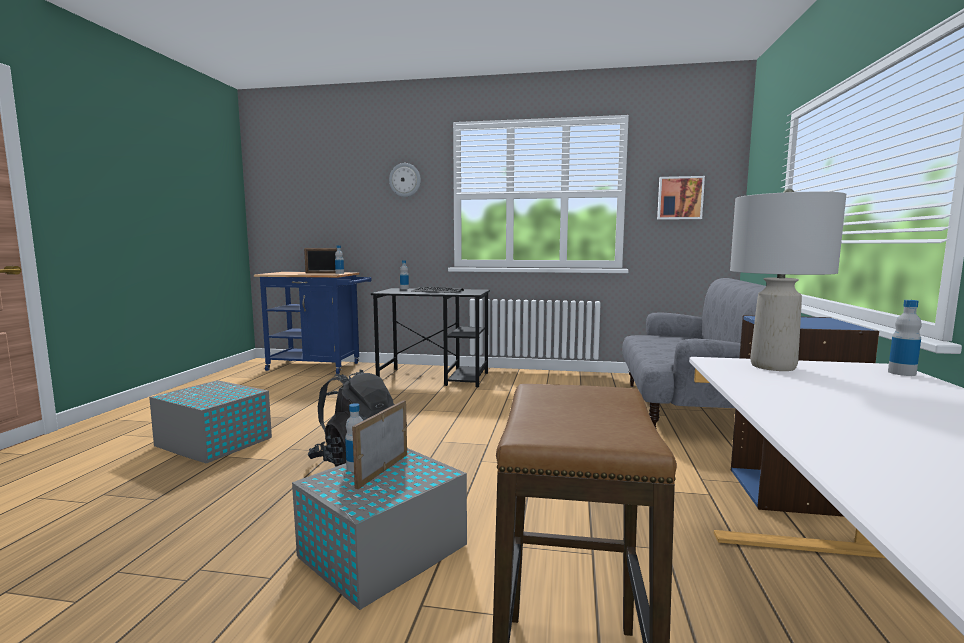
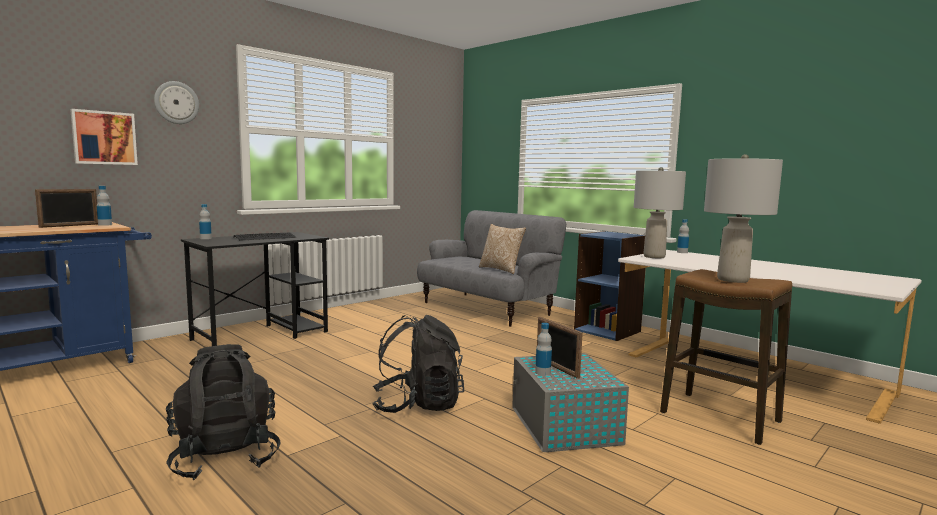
camera: 55 degrees left, 0 degrees up
(213, 442) = (225, 457): grey storage box -> black backpack
(557, 412) = (732, 280): none -> grey table lamp
(671, 357) = (501, 269): none -> pillow
(680, 198) = (427, 147): picture -> picture (104, 138)

